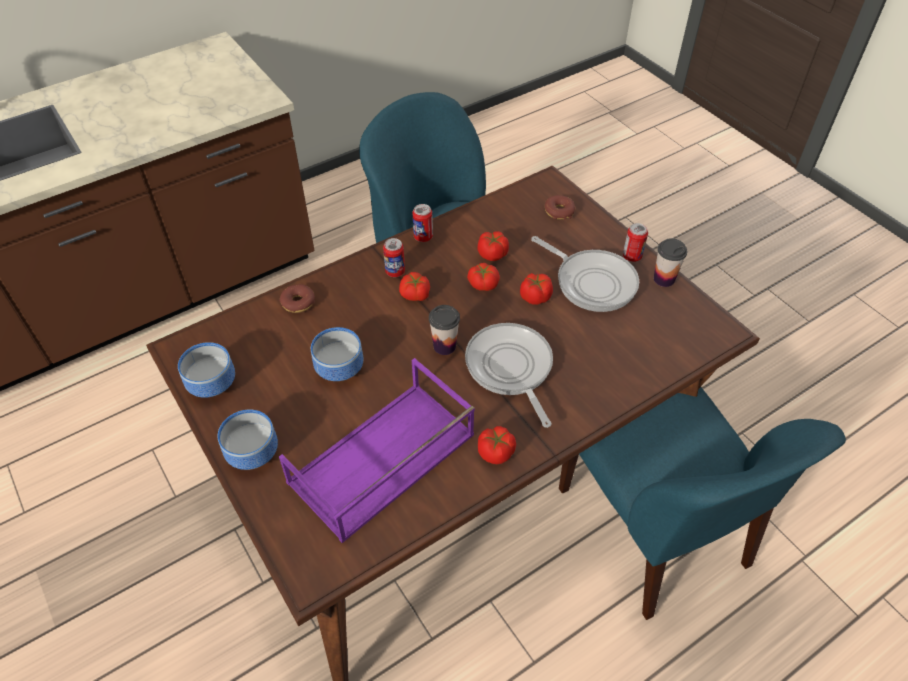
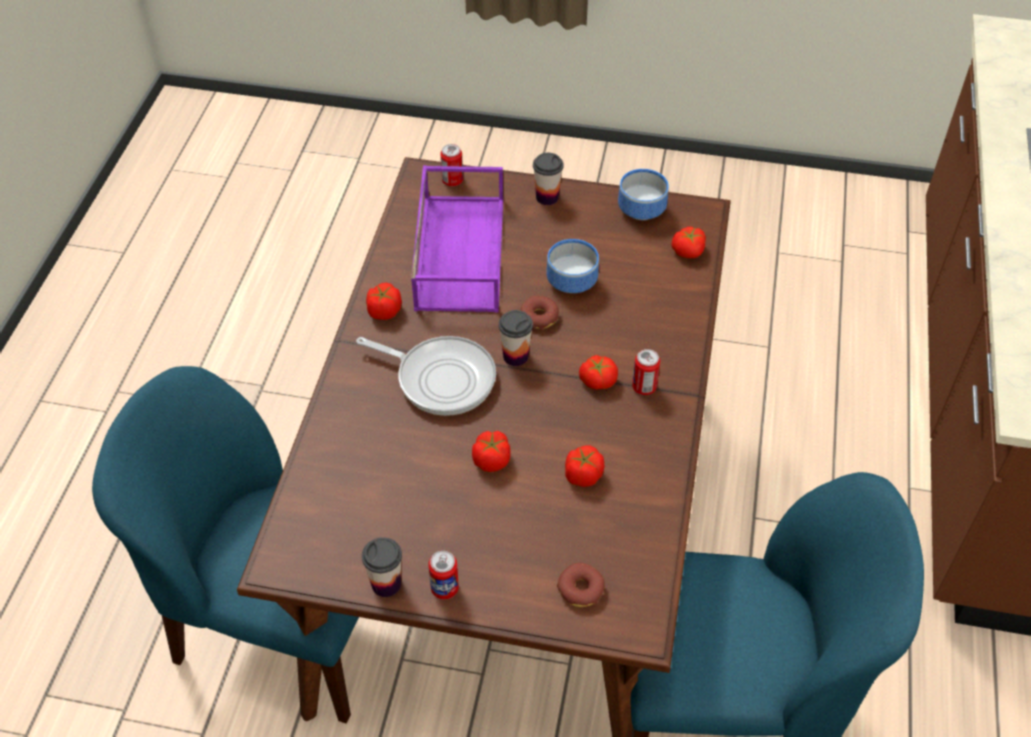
camera: 135 degrees right, 0 degrees up
(253, 454) = (547, 197): bowl -> cup
(298, 303) = (677, 301): donut -> donut (539, 317)
(423, 237) = (670, 442): can -> can (452, 181)
(483, 284) = (554, 437): tomato -> tomato (688, 251)
(592, 282) = (456, 521): frying pan -> none

